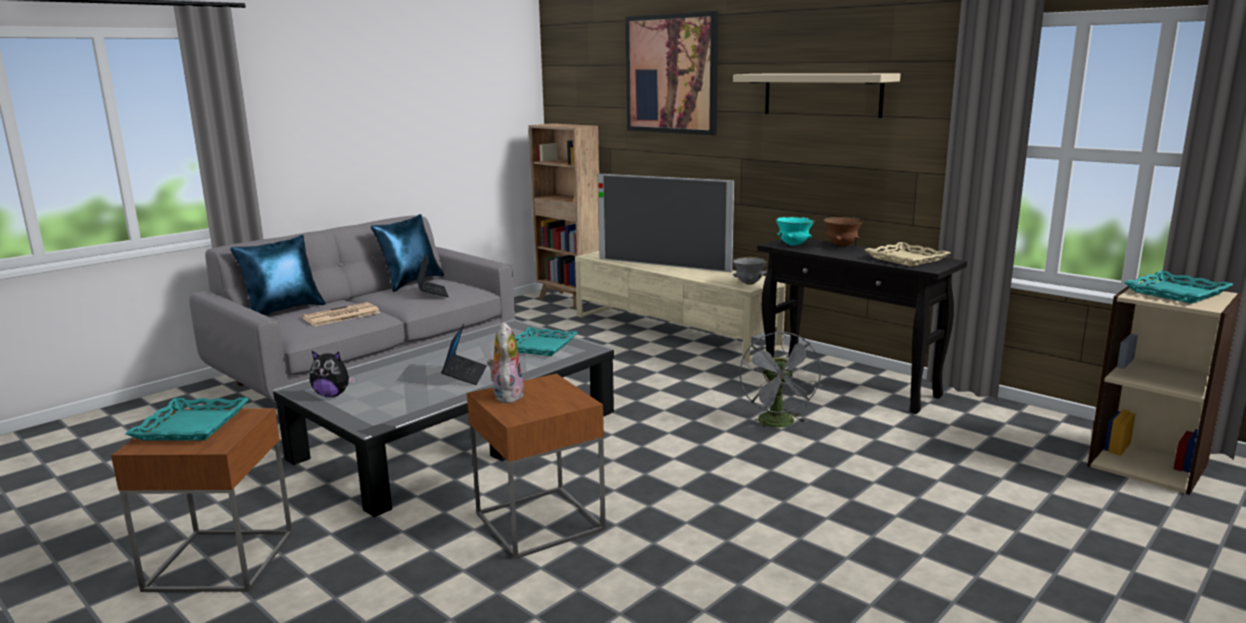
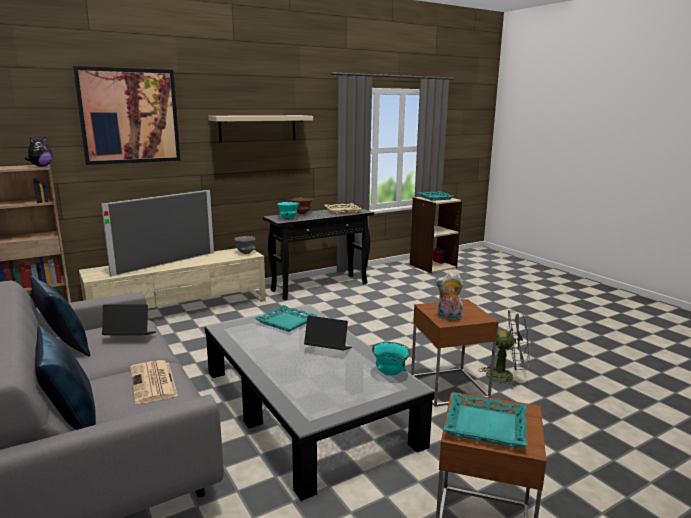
camera: 75 degrees left, 0 degrees up
(332, 395) = (338, 404): plush toy -> plush toy (41, 166)
(405, 411) = (390, 374): none -> turquoise bowl
(779, 424) = (359, 310): grey fan -> grey fan (506, 376)

